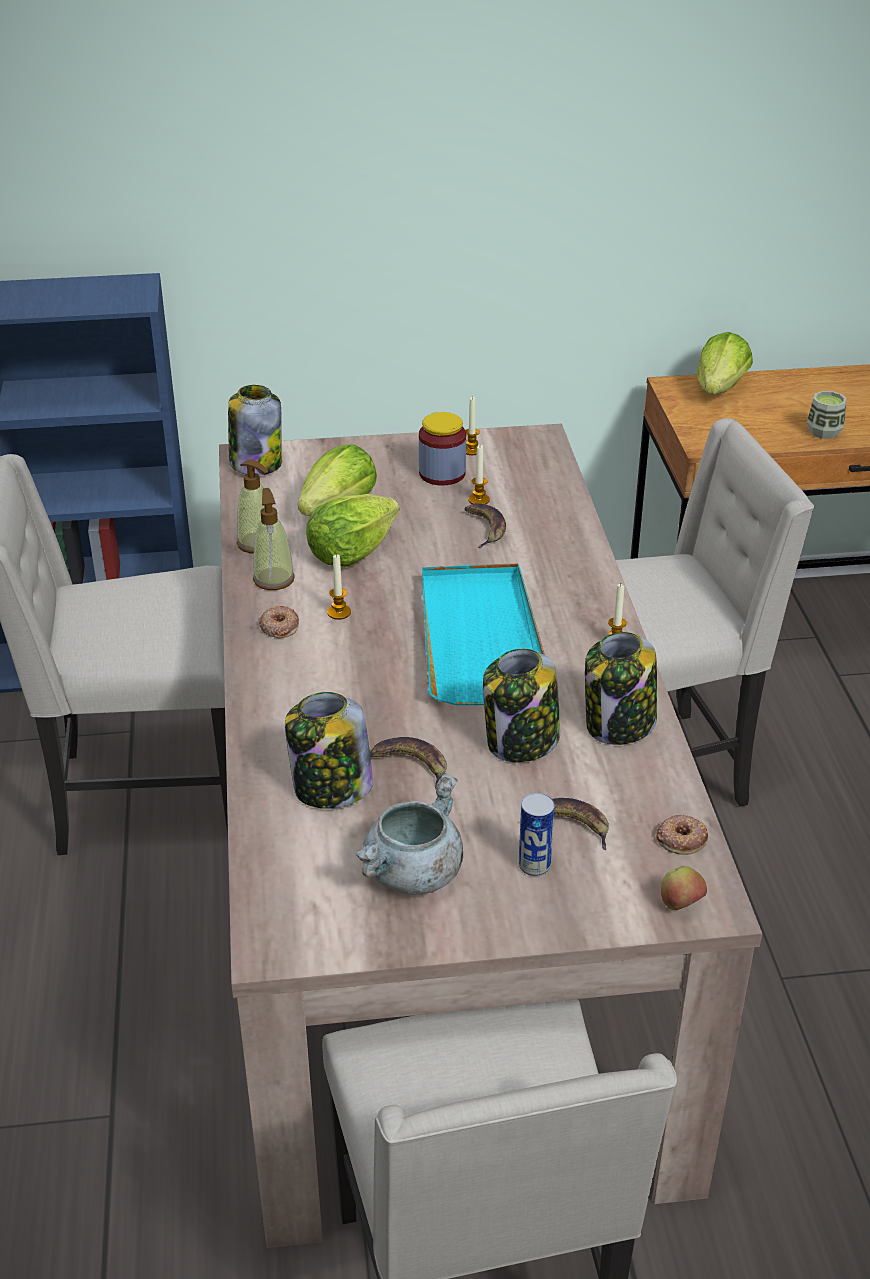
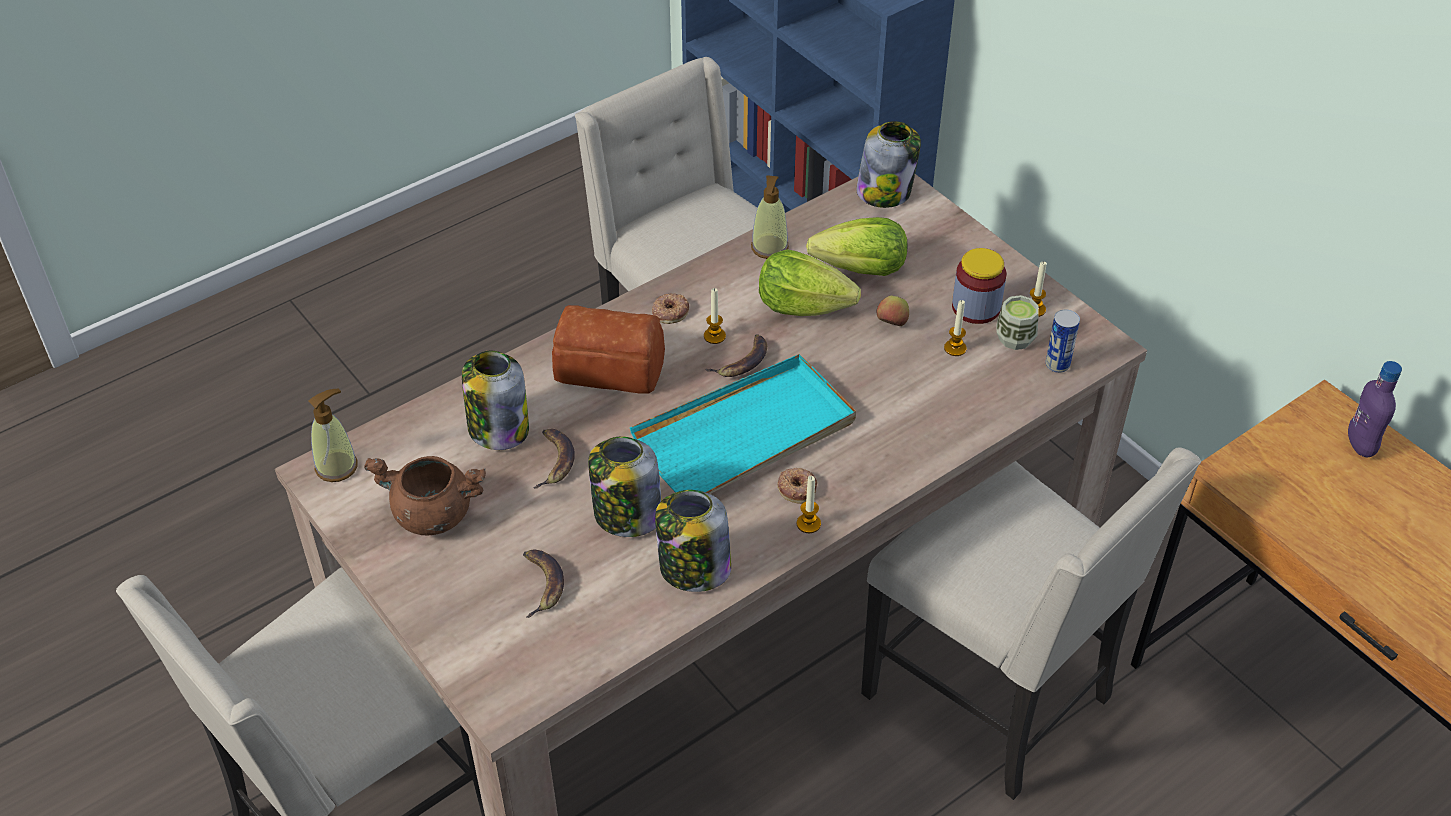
camera: 60 degrees right, 10 degrees up
(273, 579) = (729, 279): soap dispenser -> soap dispenser (337, 466)
(318, 686) = (611, 367): none -> bread
(413, 874) = (432, 514): grey cooking pot -> brown cooking pot
(484, 528) = (913, 370): banana -> banana (742, 361)
(534, 865) = (483, 580): can -> can (1057, 364)
(681, 838) = (572, 661): donut -> donut (797, 488)
(681, 905) = (492, 688): apple -> apple (892, 324)
(720, 389) = (1360, 445): lettuce -> purple bottle
(824, 432) = (1359, 560): cup -> cup (1015, 338)

